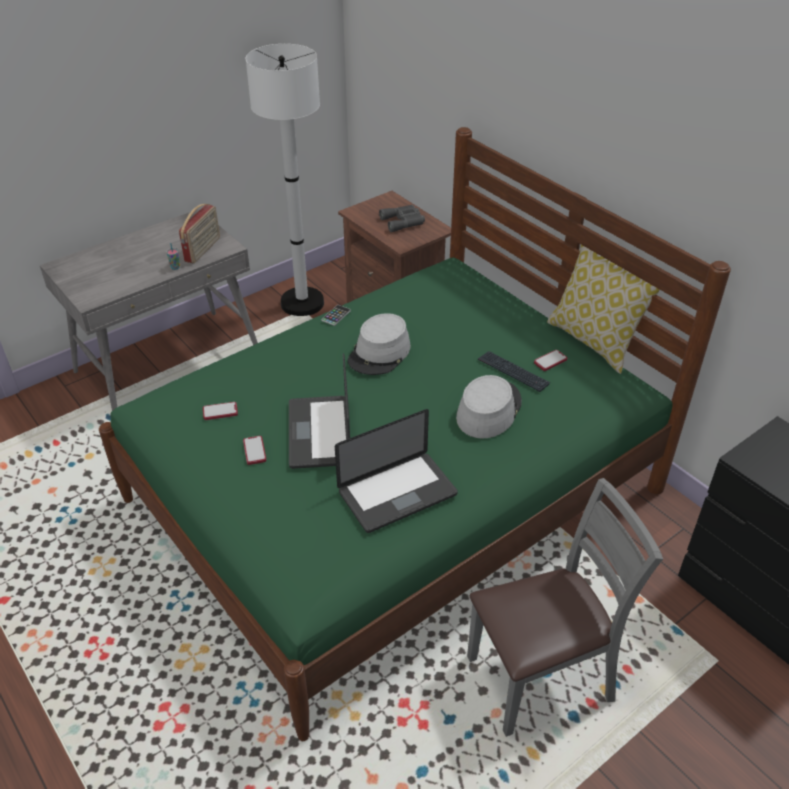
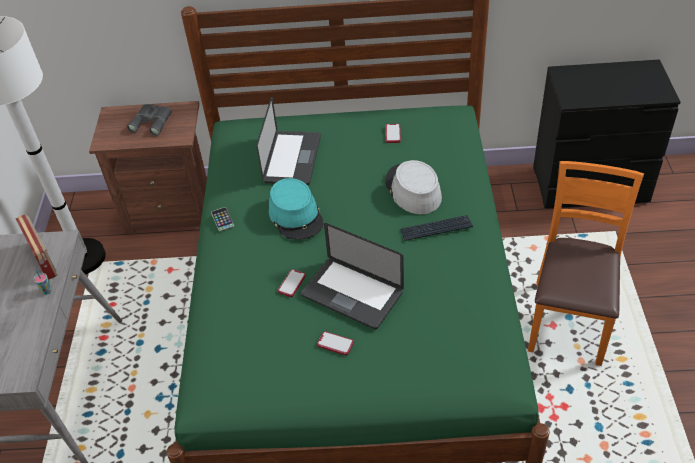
camera: 50 degrees left, 5 degrees up
(220, 412) = (268, 346): phone -> phone (292, 284)
(380, 353) = (296, 216): grey hat -> turquoise hat
(397, 493) = (452, 280): laptop -> laptop (292, 159)
(513, 372) = (386, 157): keyboard -> keyboard (436, 229)
(541, 676) = (569, 321): grey chair -> orange chair
(594, 341) = (390, 104): pillow -> none

